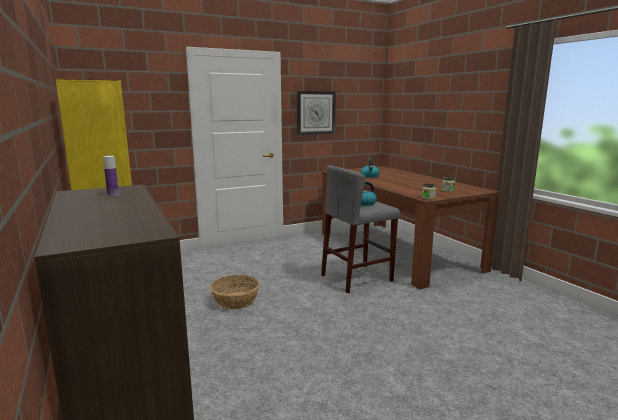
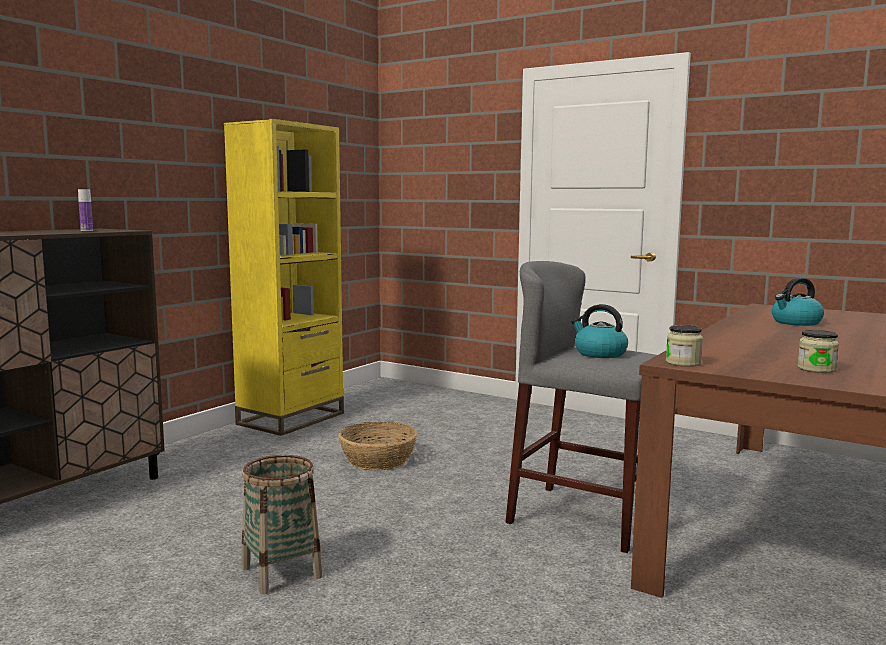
camera: 60 degrees right, 5 degrees down
(315, 112) = (767, 174): wall clock -> none
(352, 357) = (281, 572): none -> basket

